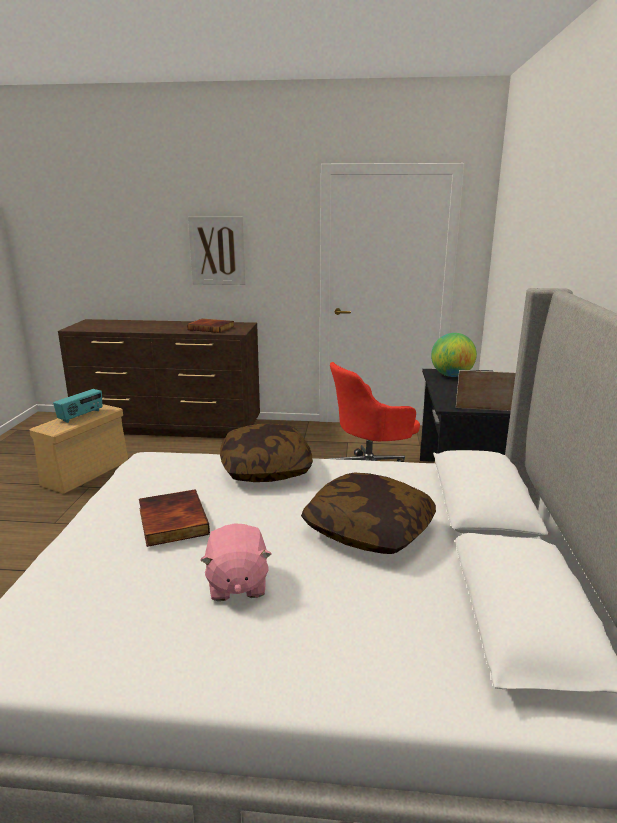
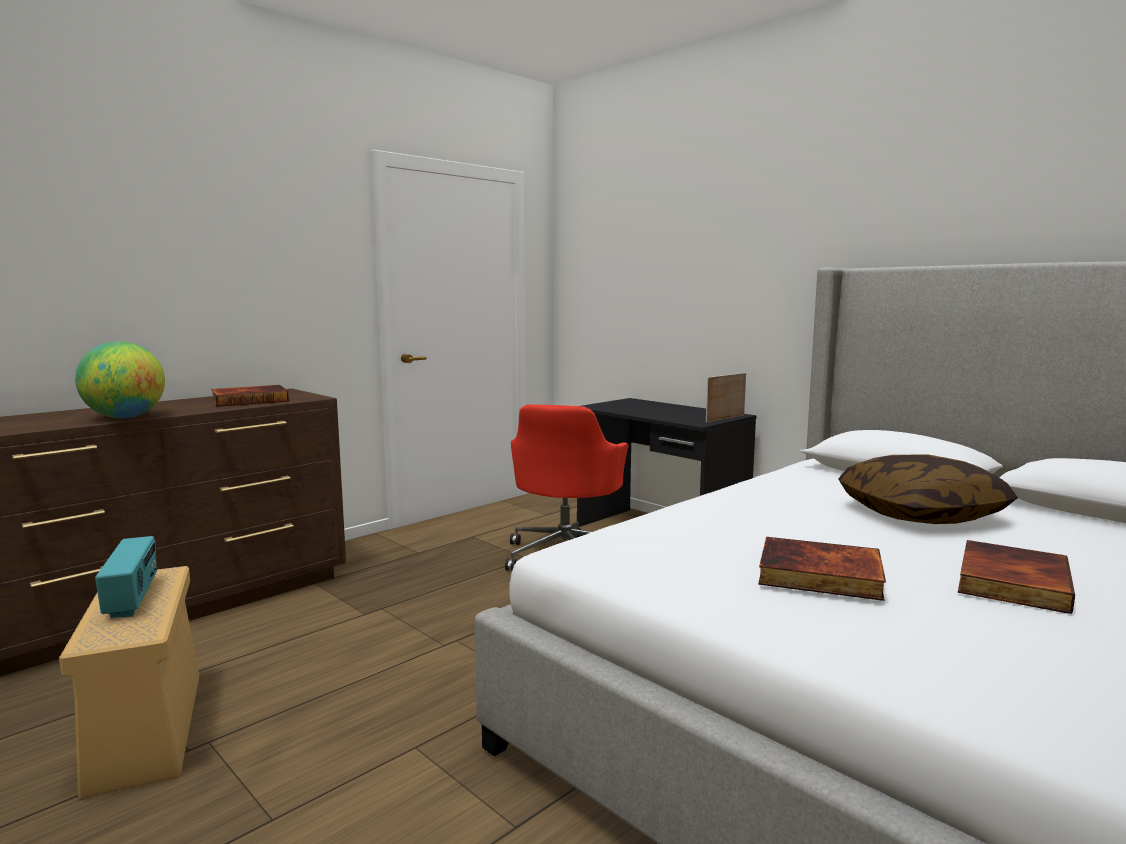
camera: 50 degrees left, 10 degrees down
(217, 251) = (218, 271): picture -> none
(236, 584) = (1009, 581): pink plush toy -> book
(266, 469) = (713, 512): pillow -> none
(451, 376) = (617, 406): globe -> globe (125, 417)

